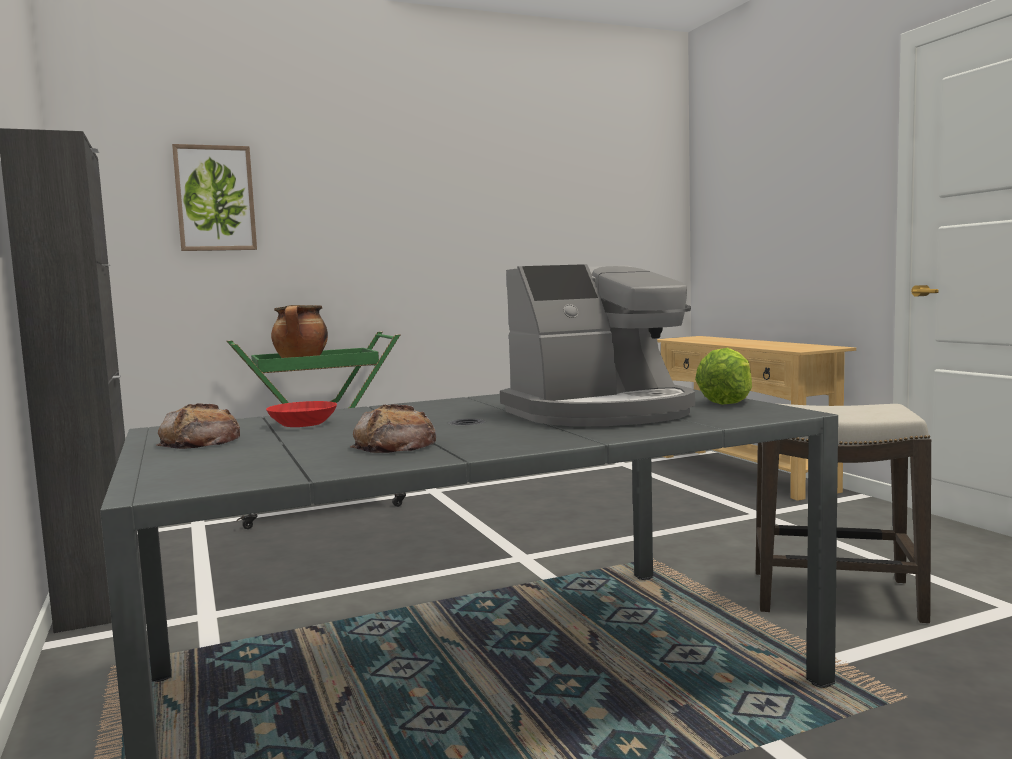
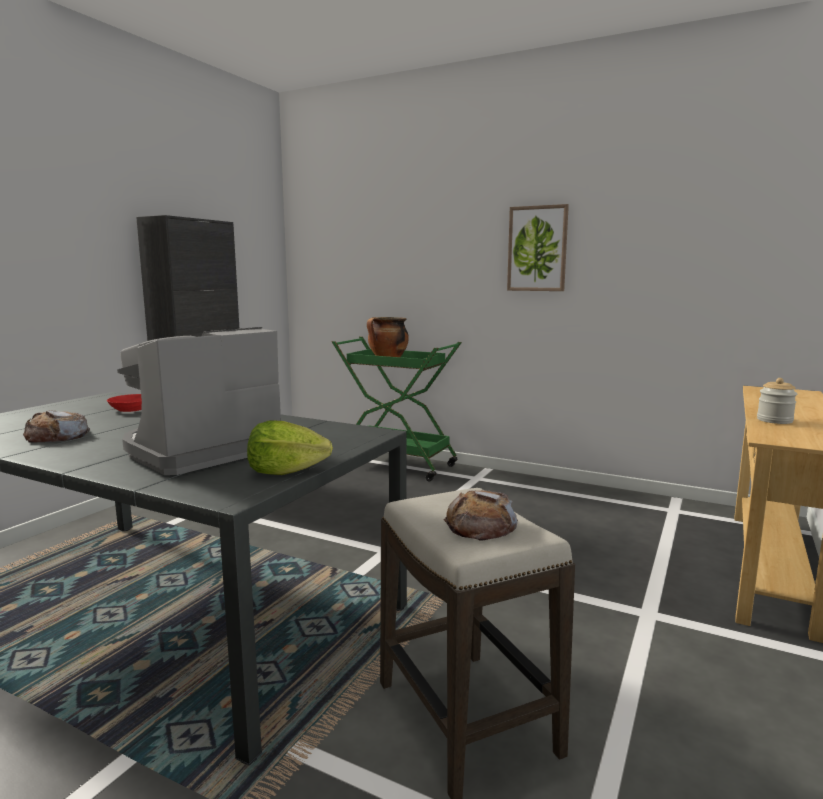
camera: 50 degrees right, 5 degrees up
(201, 441) = (70, 408): bread -> bread (481, 525)
(215, 198) = (363, 236): picture -> picture (537, 249)
(601, 412) = (202, 450): coffee machine -> coffee machine turned 105 degrees clockwise
(759, 345) = (774, 420): none -> jar

